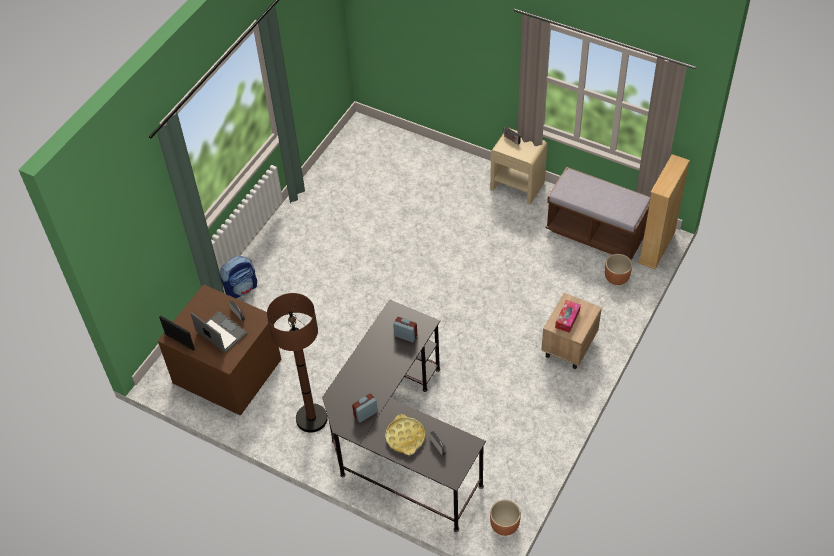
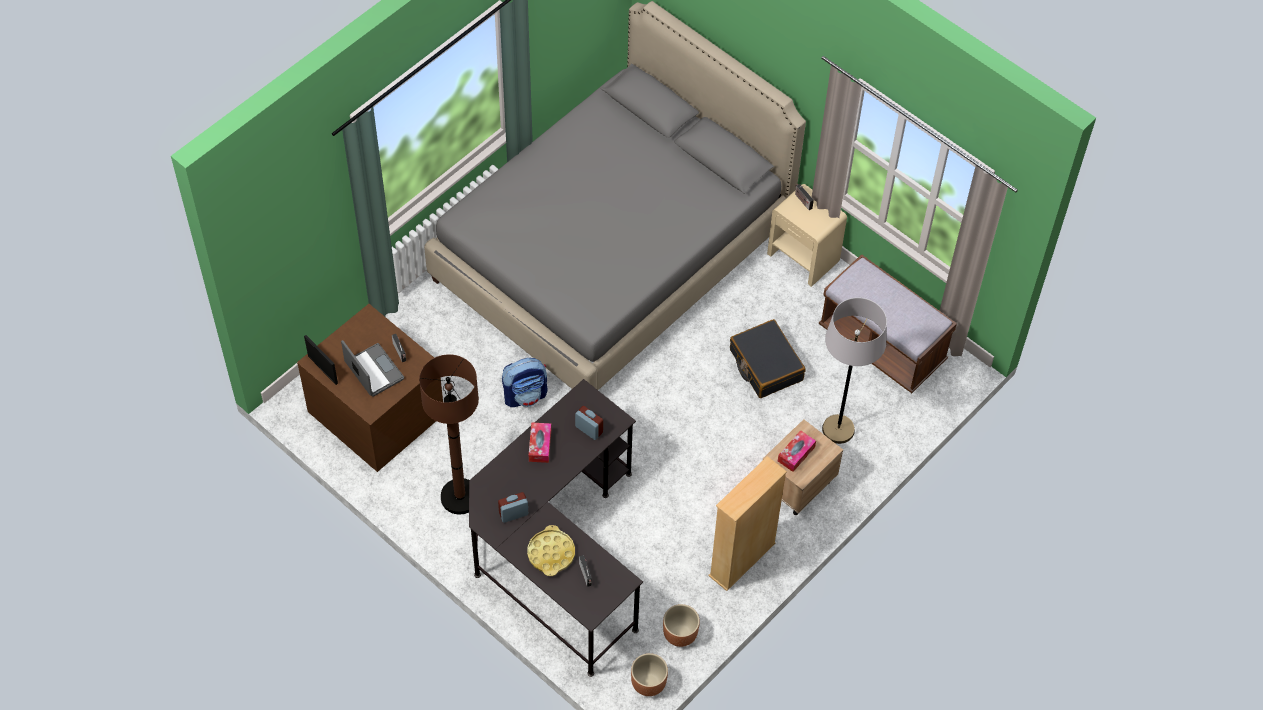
camera: 10 degrees right, 5 degrees up
(241, 289) = (420, 311): backpack -> backpack (525, 395)
(370, 357) = (540, 445): none -> tissue box
(375, 214) = (611, 252): none -> grey bed
(515, 266) = (765, 365): none -> black suitcase
(585, 299) = (838, 430): none -> grey floor lamp
(617, 278) = (887, 411): brown planter -> brown planter (680, 634)
(656, 248) = (952, 384): beige bookcase -> beige bookcase (742, 560)

